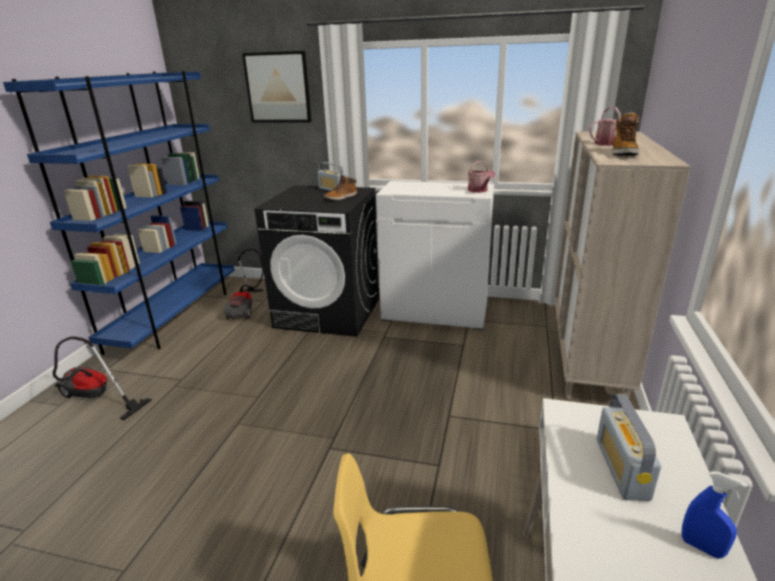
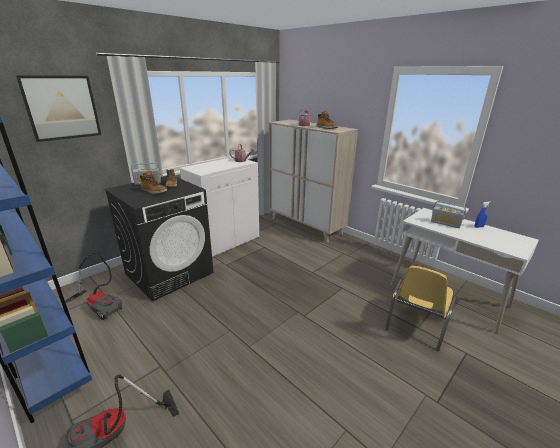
camera: 60 degrees left, 0 degrees up
(309, 199) = (154, 191): none -> boot

